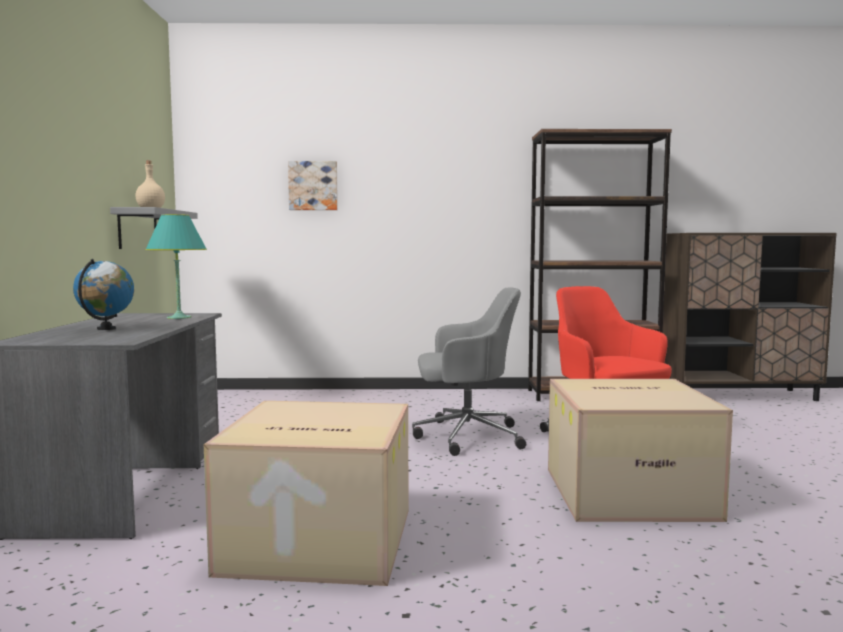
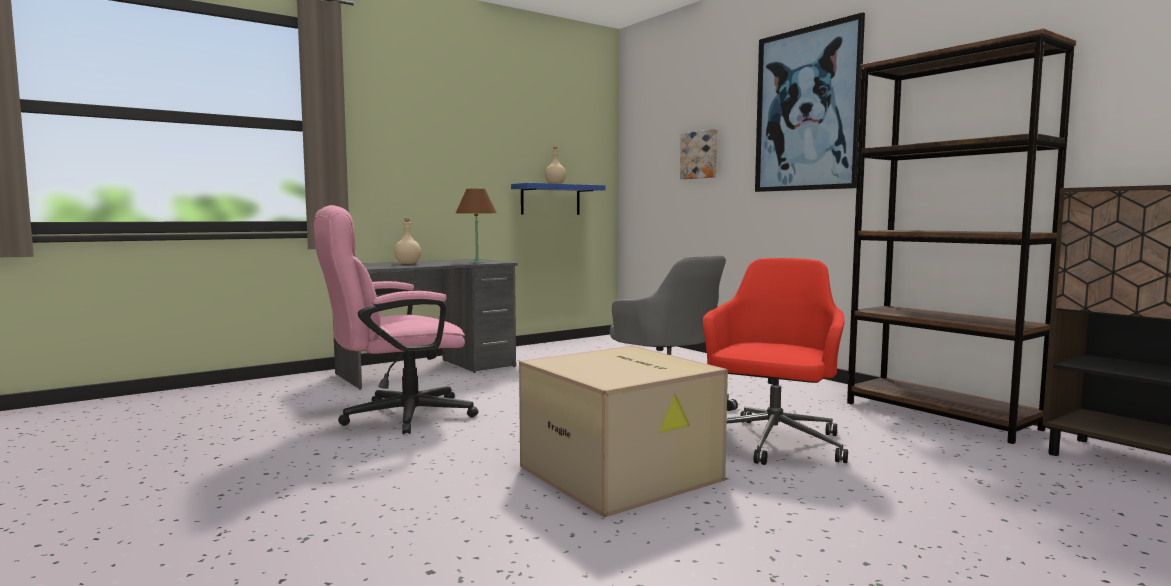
camera: 55 degrees right, 0 degrees up
(106, 329) = (408, 263): globe -> beige bottle
(138, 229) = (550, 199): grey shelf -> blue shelf
(179, 317) = (477, 262): turquoise table lamp -> brown table lamp
(316, 541) = (395, 417): cardboard box -> pink office chair
(443, 155) = (806, 109): none -> picture

